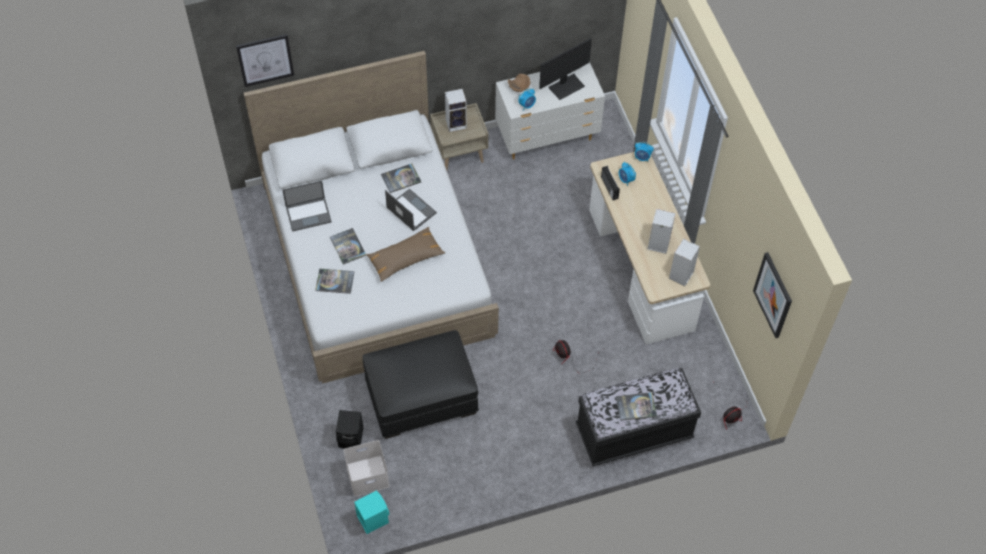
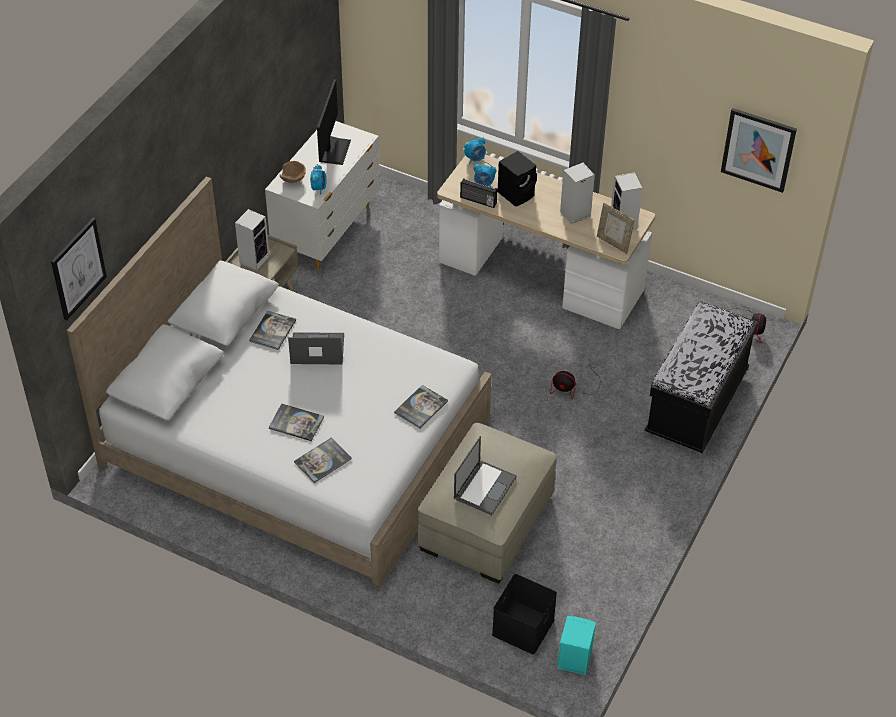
camera: 45 degrees left, 10 degrees down
(309, 214) = (220, 424): laptop -> laptop (485, 487)
(352, 438) = (468, 609): black speaker -> black speaker (517, 194)
(368, 474) = (522, 626): white storage box -> black storage box
(405, 258) = (364, 391): brown pillow -> none
(422, 396) = (486, 522): black ottoman -> beige ottoman
(636, 406) = (707, 356): book -> book (421, 407)
(657, 284) = (613, 243): none -> picture frame

